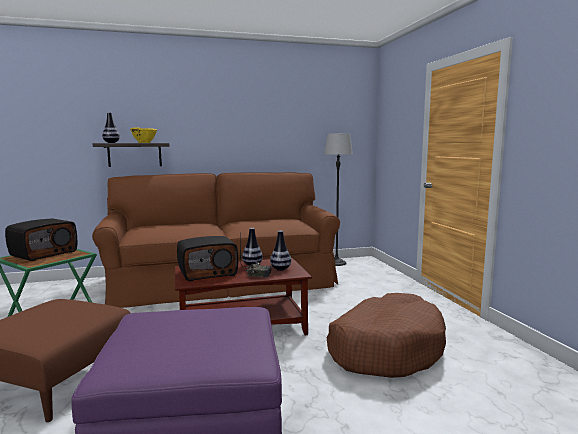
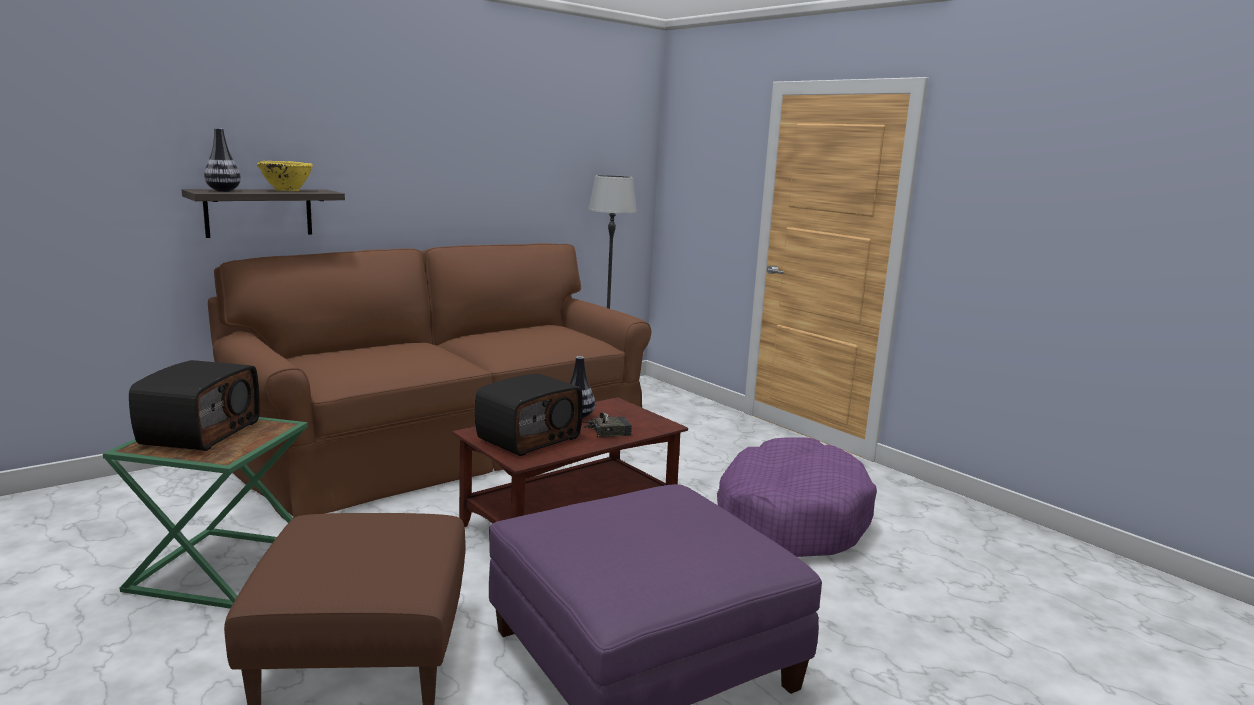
camera: 25 degrees left, 5 degrees up
(280, 269) = (629, 420): vase -> none
(385, 348) = (790, 518): brown dog bed -> purple dog bed

